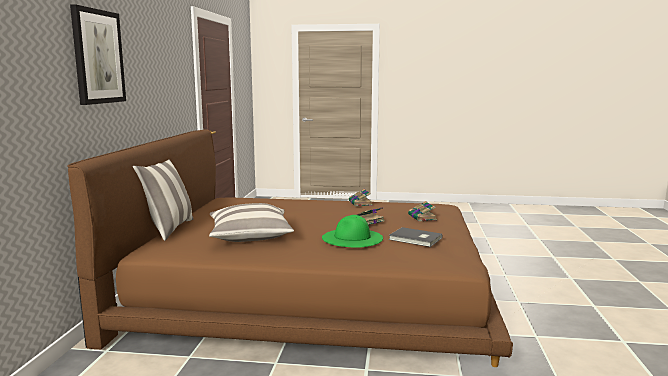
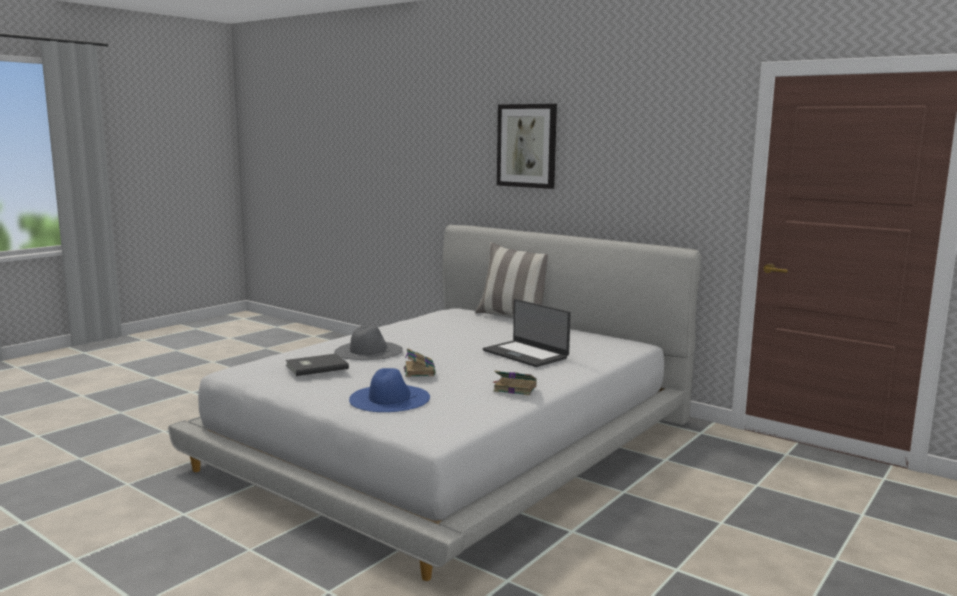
camera: 120 degrees right, 0 degrees up
(250, 236) = (449, 332): pillow -> none
(288, 210) = (526, 354): none -> laptop
(311, 294) = (453, 441): brown bed -> white bed
(352, 238) = (368, 350): green hat -> grey hat
(422, 217) = (389, 398): book -> blue hat

